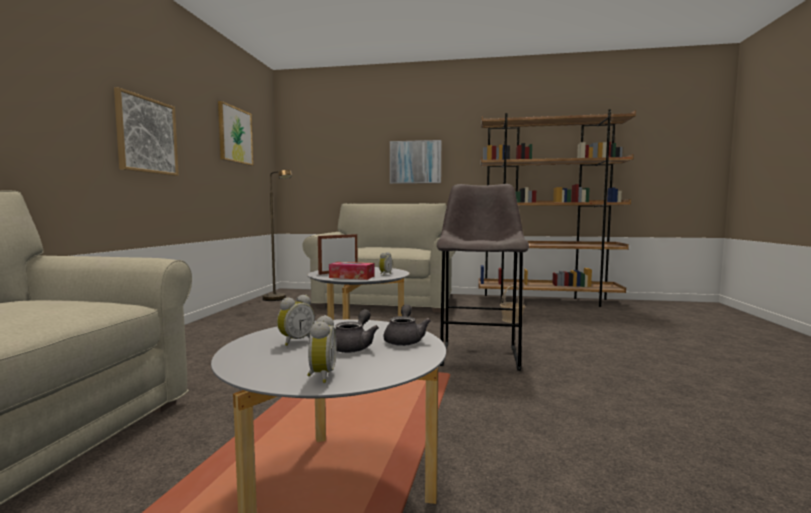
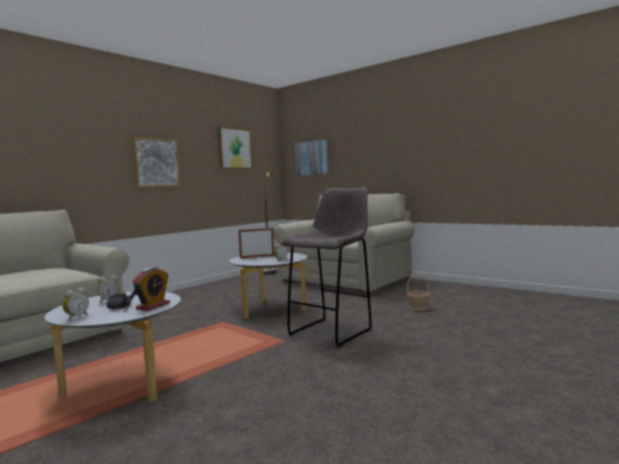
camera: 30 degrees right, 0 degrees up
(352, 277) = (253, 261): tissue box -> none
(404, 340) = (153, 306): grey teapot -> alarm clock
(415, 162) = (380, 155): picture -> picture (312, 158)
(547, 301) = (497, 292): brown bookcase -> none

